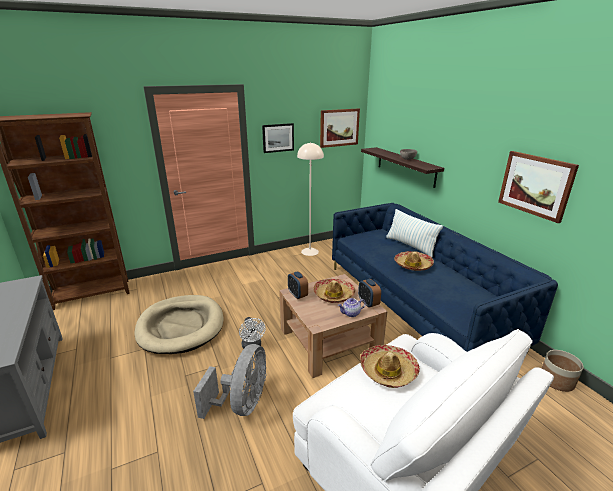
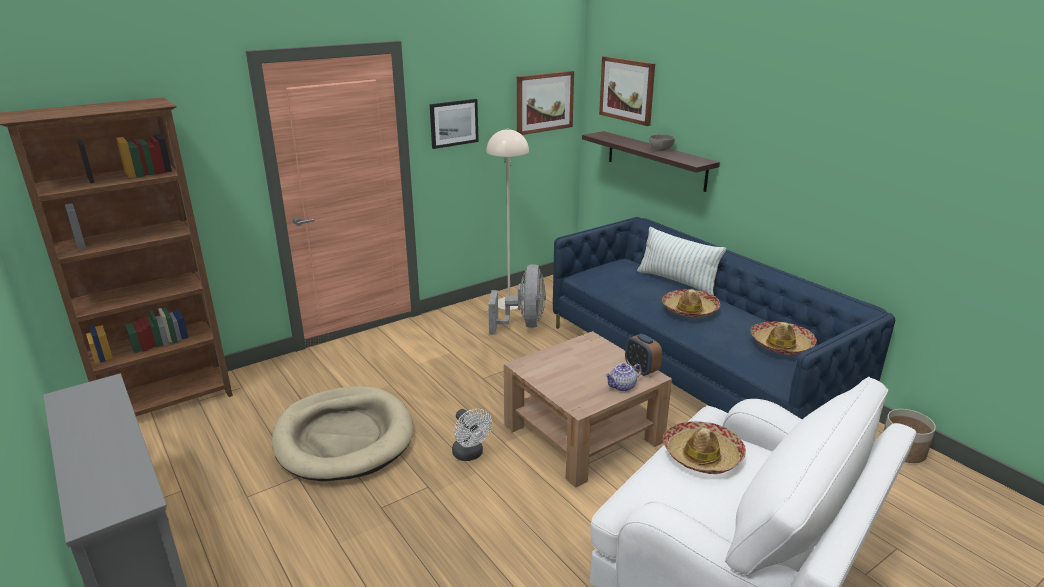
camera: 10 degrees left, 0 degrees up
(242, 403) = (484, 535): grey fan -> grey fan (523, 324)
(297, 295) = (534, 368): alarm clock -> none
(334, 295) = (588, 363): hat -> hat (781, 344)
(535, 185) = (856, 184): picture -> picture (627, 90)

